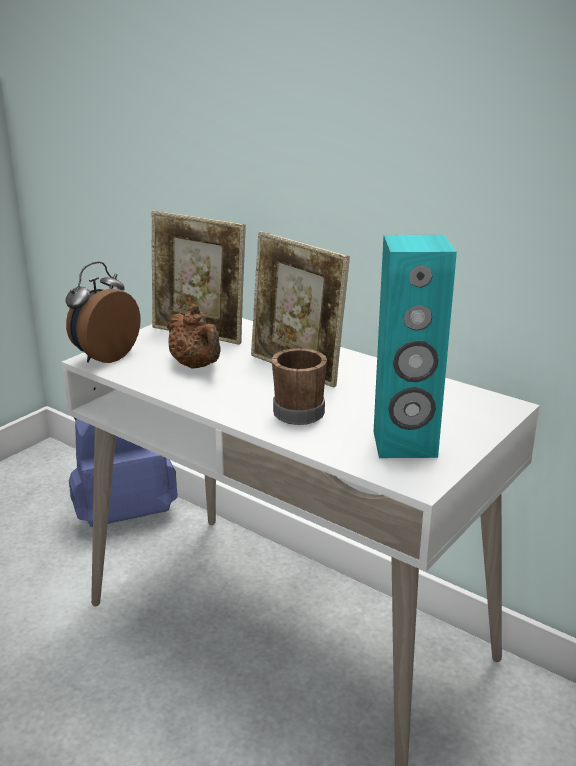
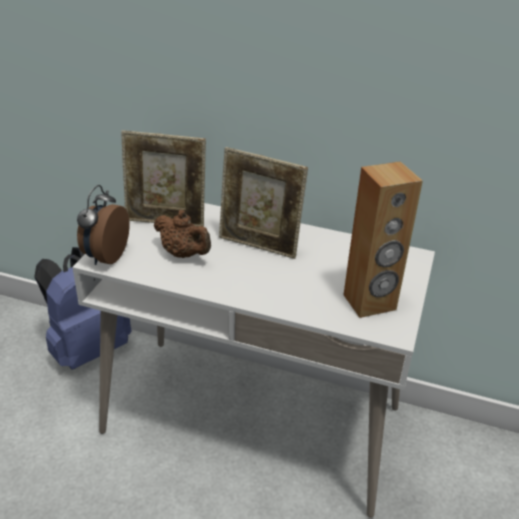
camera: 20 degrees left, 10 degrees up
(296, 410) = (281, 285): brown mug -> none
(405, 444) = (370, 302): turquoise speaker -> brown speaker

